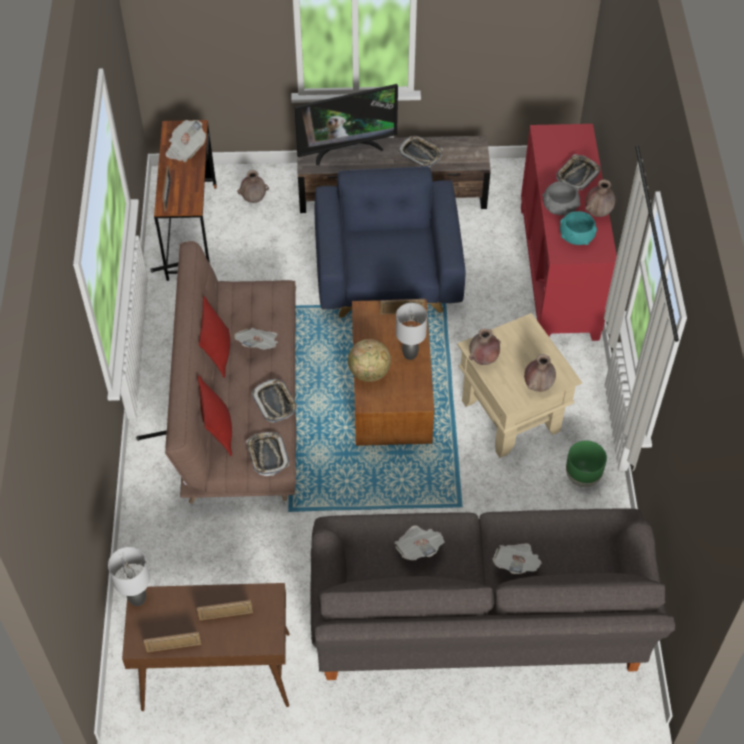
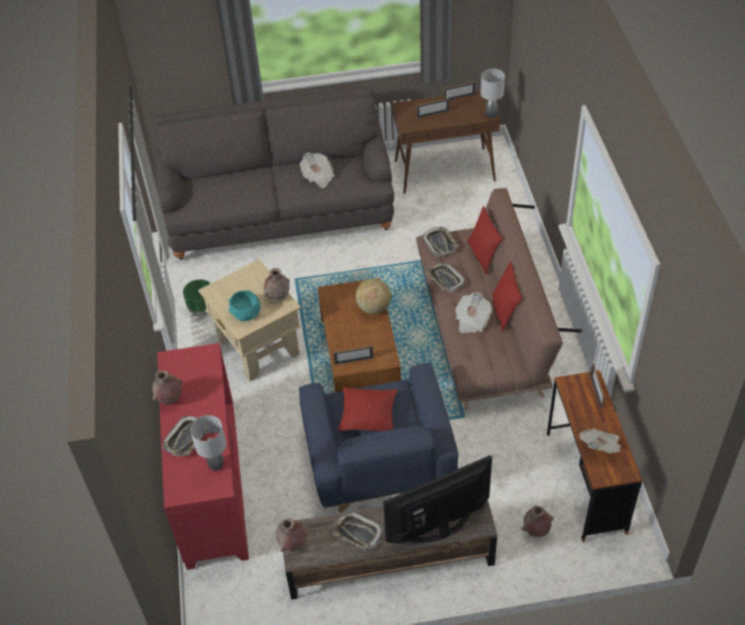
camera: 175 degrees right, 5 degrees down
(395, 251) = (368, 415): none -> red pillow
(410, 354) = (342, 327): grey table lamp -> grey table lamp (216, 465)
(516, 564) = (251, 177): newspaper -> none
(538, 385) = (233, 282): brown vase -> brown vase (292, 544)
(560, 206) = (206, 401): grey bowl -> none
(576, 236) = (193, 372): turquoise bowl -> turquoise bowl (246, 312)

